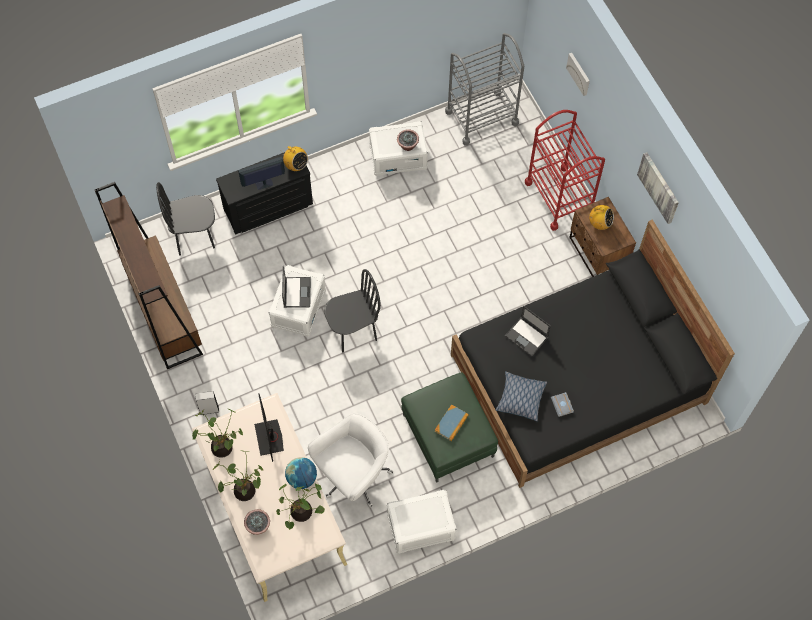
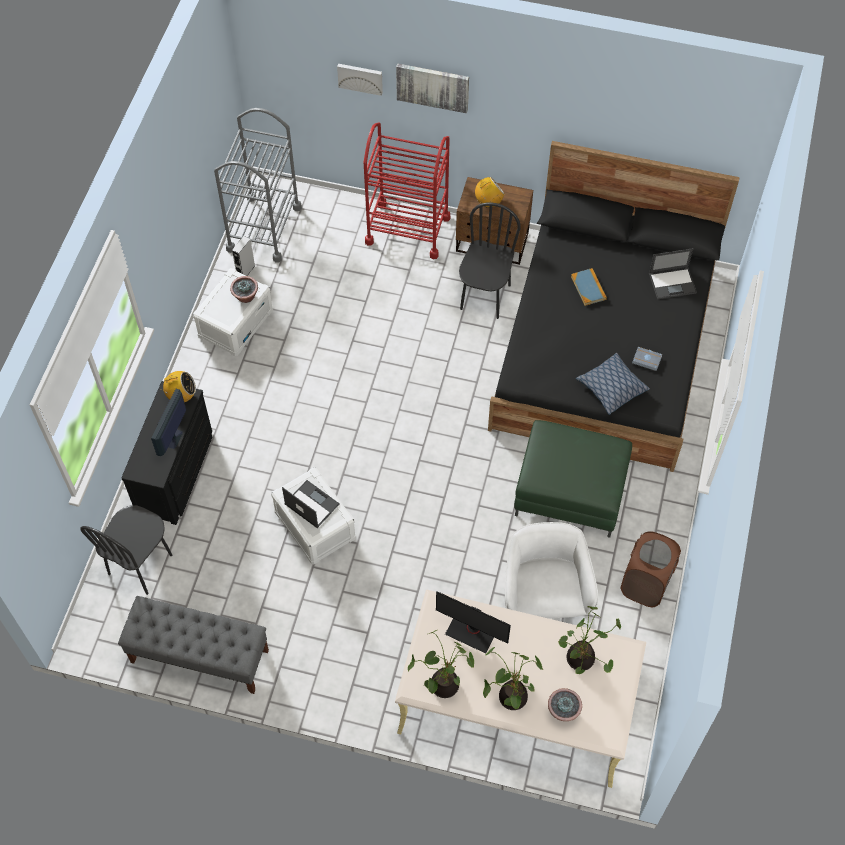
camera: 50 degrees left, 5 degrees down
(164, 312) = (199, 656): brown bookcase -> grey bench
(209, 410) = (352, 690): grey speaker -> grey speaker (245, 271)
(302, 478) = (543, 632): globe -> none
(353, 331) = (386, 495): black chair -> black chair (485, 297)
(420, 527) = (645, 584): white storage box -> brown laundry basket
(451, 423) = (584, 465): book -> book (588, 288)
(527, 336) = (554, 336): laptop -> laptop (673, 283)
(659, 187) = (546, 97): picture -> picture (432, 86)

